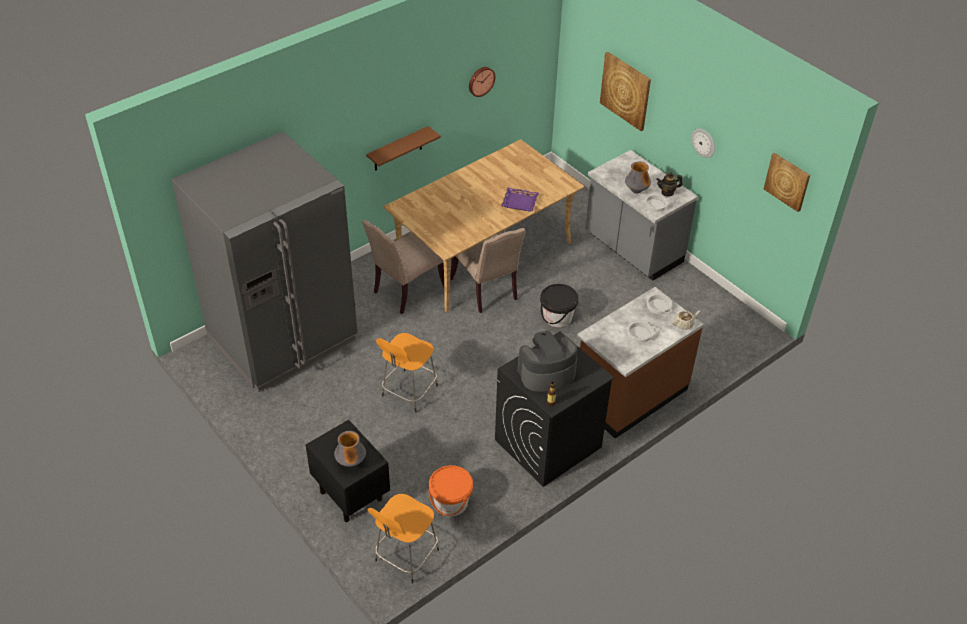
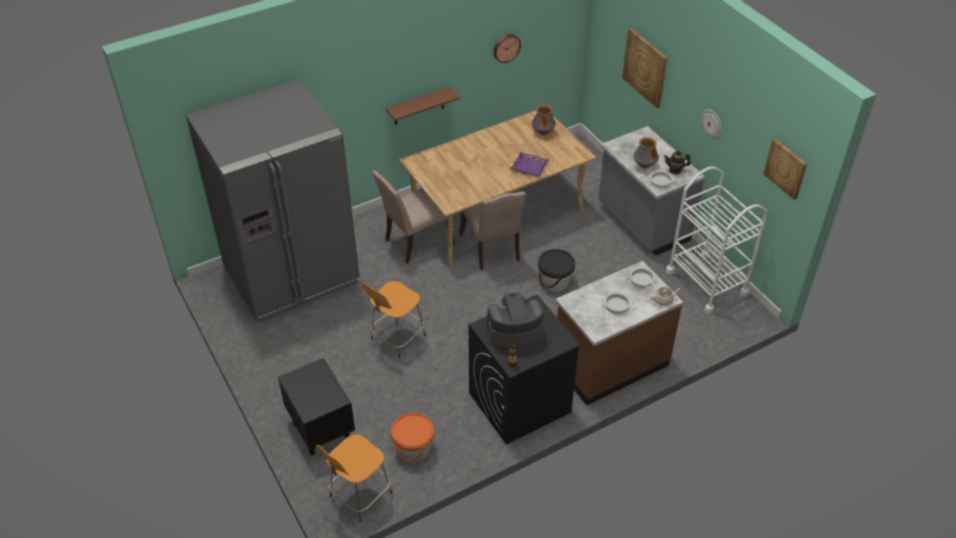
camera: 10 degrees right, 0 degrees up
(351, 462) = (316, 398): vase -> vase (543, 132)
(708, 303) = (706, 283): none -> white cart

